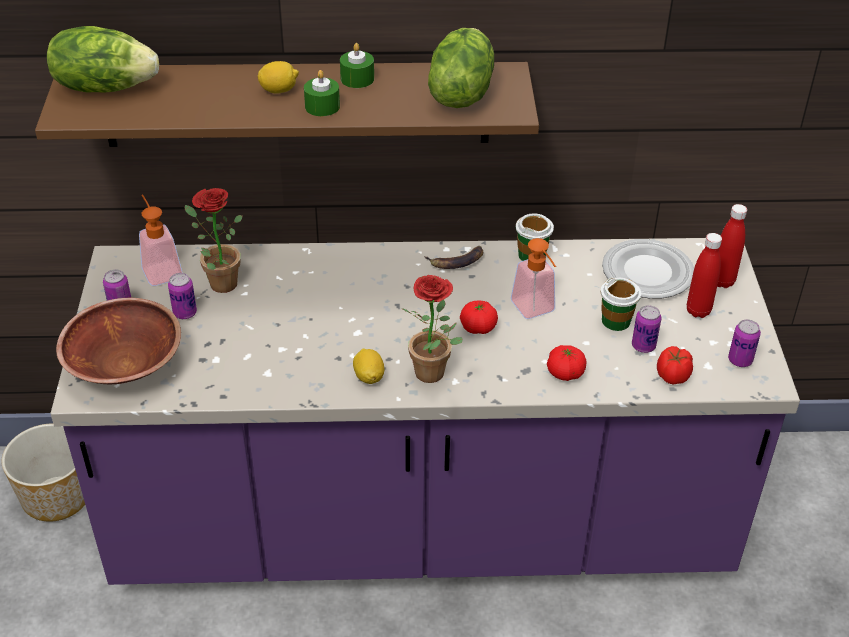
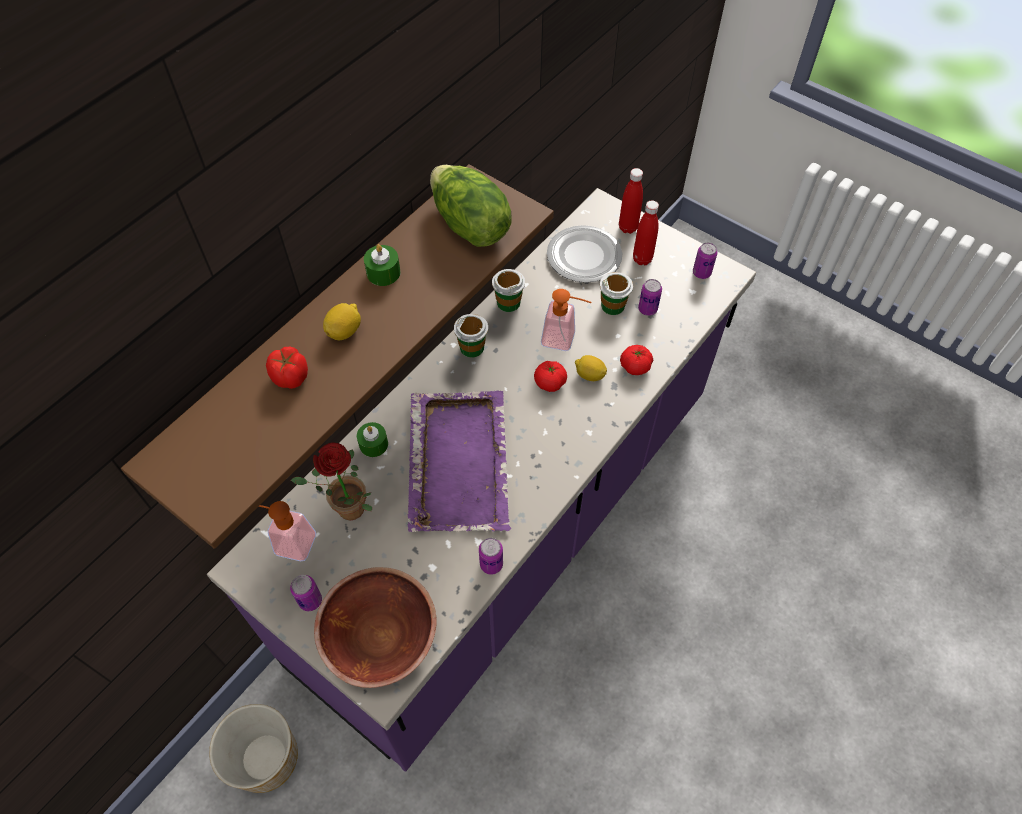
camera: 50 degrees left, 15 degrees up
(104, 87) = (200, 450): lettuce -> none
(185, 313) = (359, 556): can -> can (491, 564)
(322, 106) = (398, 318): green candle -> green candle (373, 444)
(333, 317) = (459, 461): none -> purple tray
(369, 376) = (540, 479): lemon -> lemon (589, 375)
(435, 375) = (573, 439): potted plant -> none
(456, 261) = (472, 347): banana -> cup
(672, 376) = (686, 315): tomato -> tomato (291, 378)

